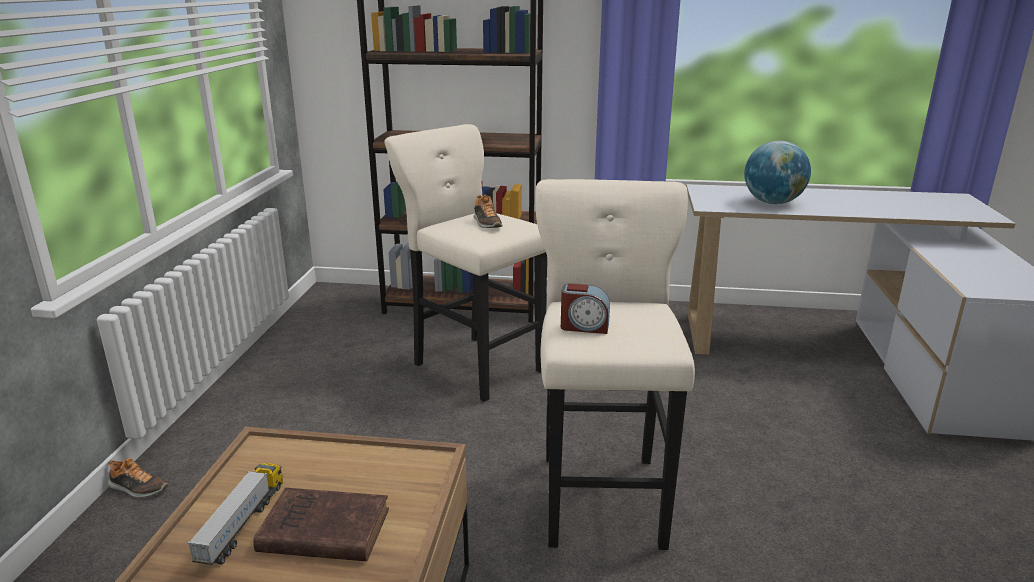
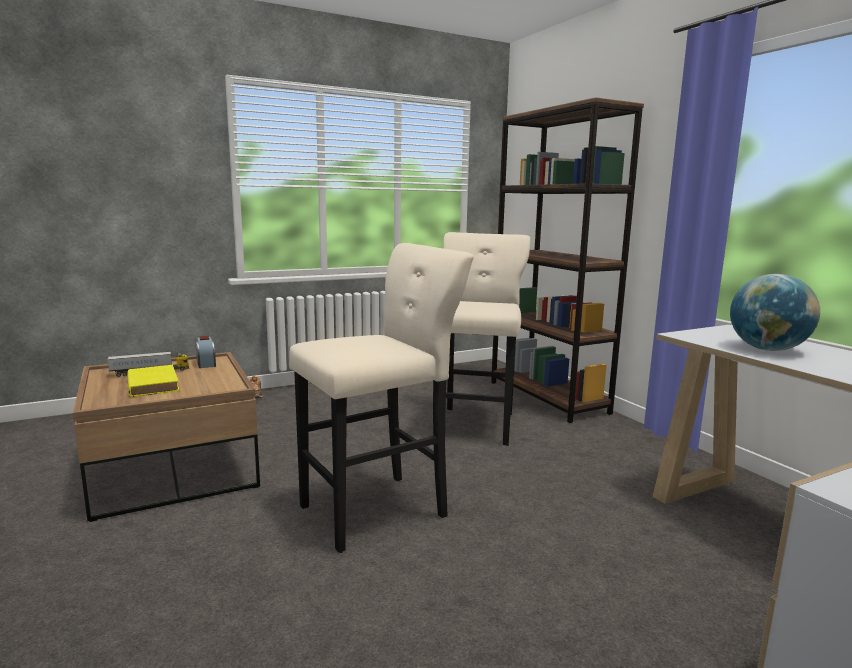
camera: 55 degrees right, 10 degrees down
(321, 530) = (152, 384): brown book -> yellow book
(486, 223) = (484, 304): shoe -> none
(584, 326) = (342, 340): alarm clock -> alarm clock (206, 363)

